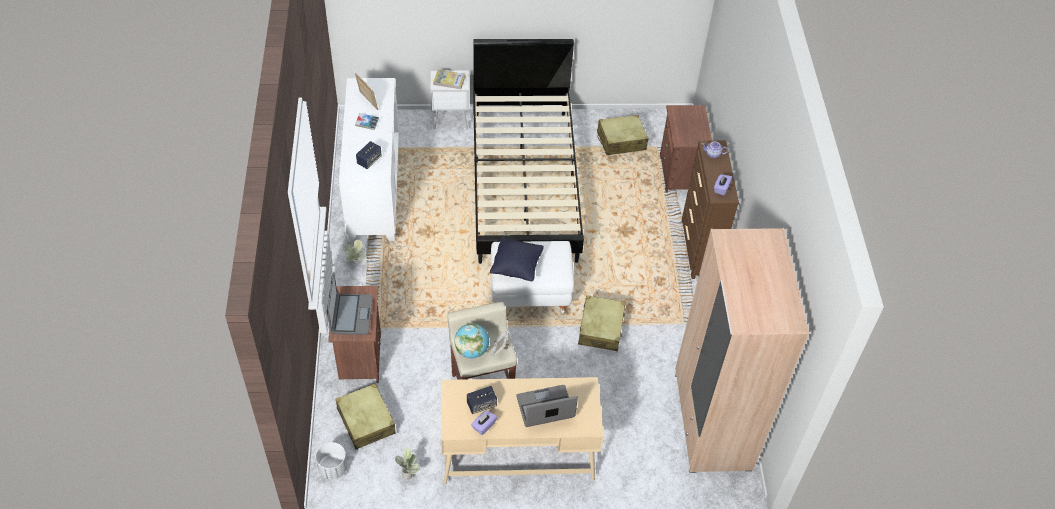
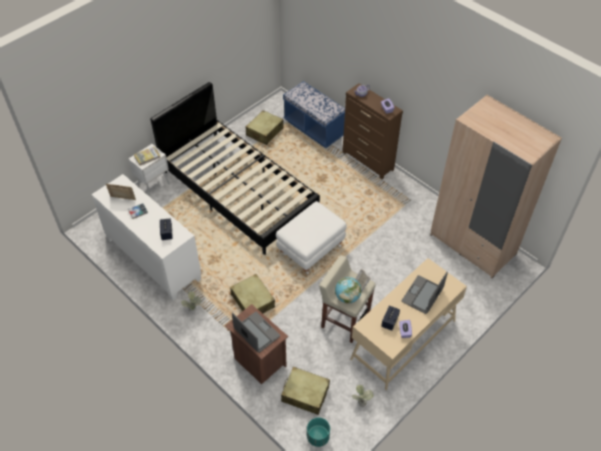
camera: 40 degrees left, 0 degrees up
(332, 468) = (318, 437): white planter -> turquoise planter
(516, 267) = (307, 235): black pillow -> none
(601, 328) = (368, 240): beige suitcase -> beige suitcase (252, 301)
(680, 173) = (314, 128): brown nightstand -> blue bench

